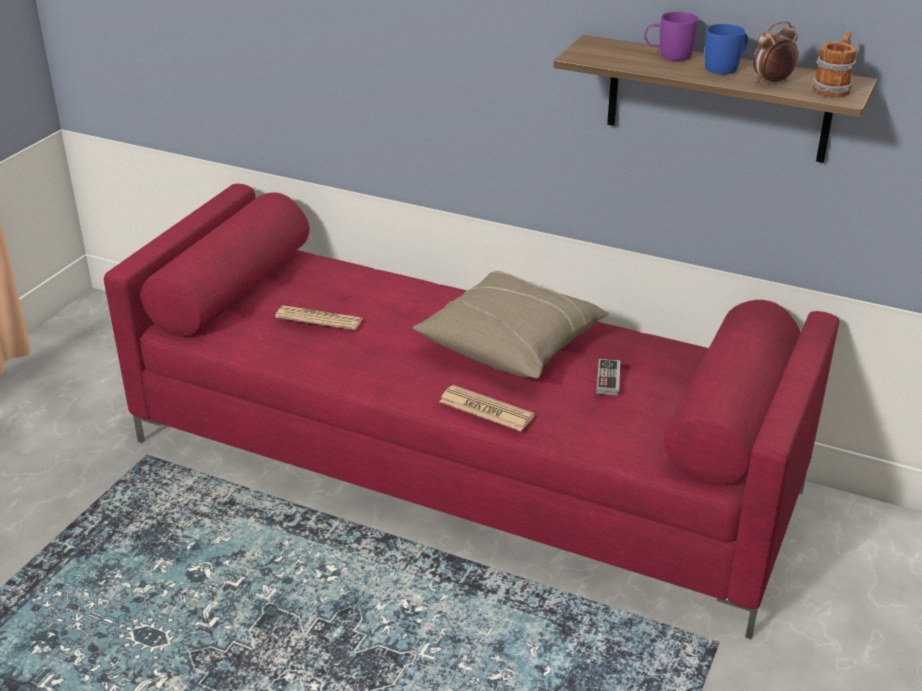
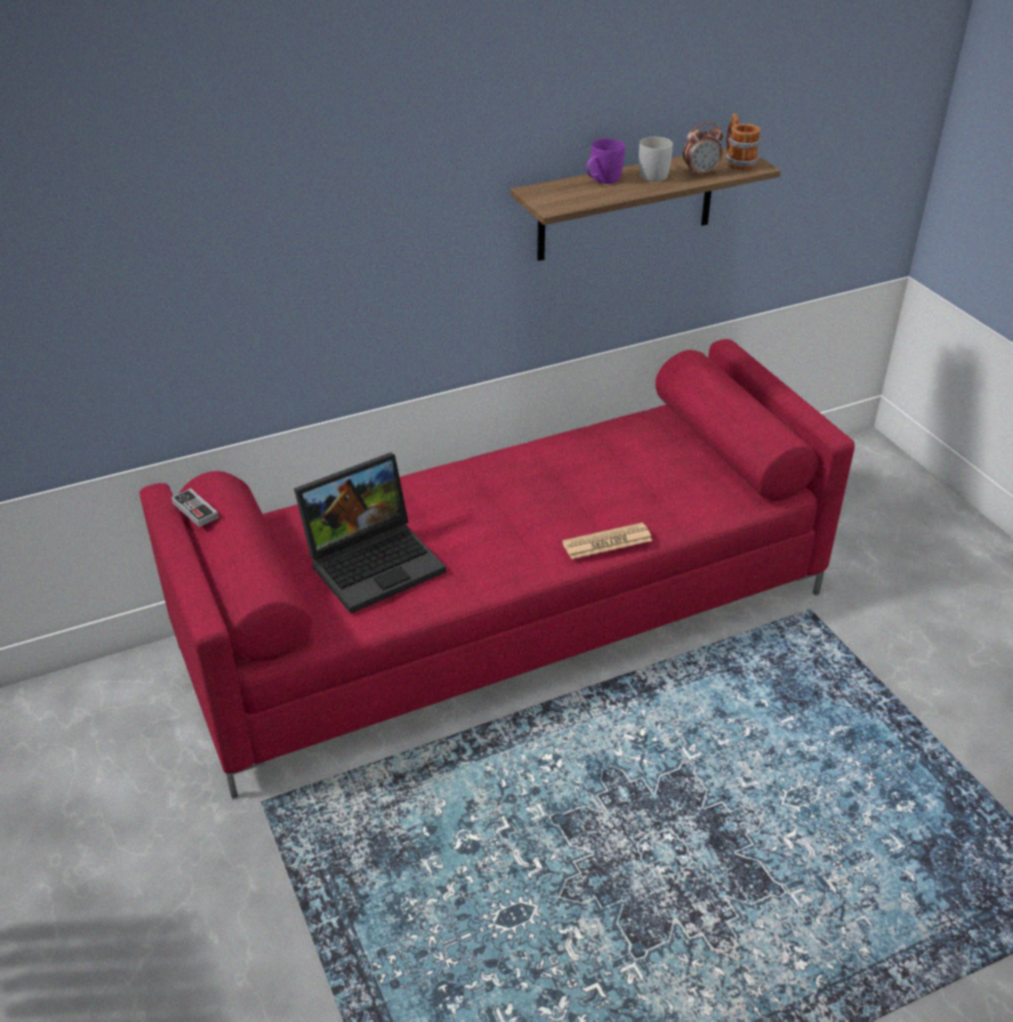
camera: 50 degrees left, 5 degrees up
(319, 319) = (375, 561): newspaper -> laptop
(511, 344) = (537, 487): beige pillow -> none
(608, 379) = (635, 470): game controller -> game controller (195, 510)
(726, 67) = (653, 174): blue mug -> white mug
(771, 82) = (700, 173): alarm clock -> alarm clock turned 120 degrees counterclockwise

